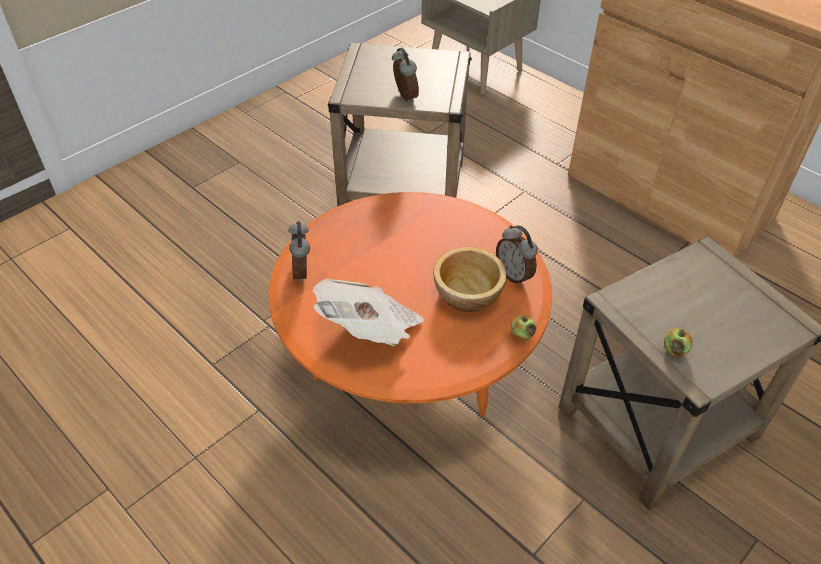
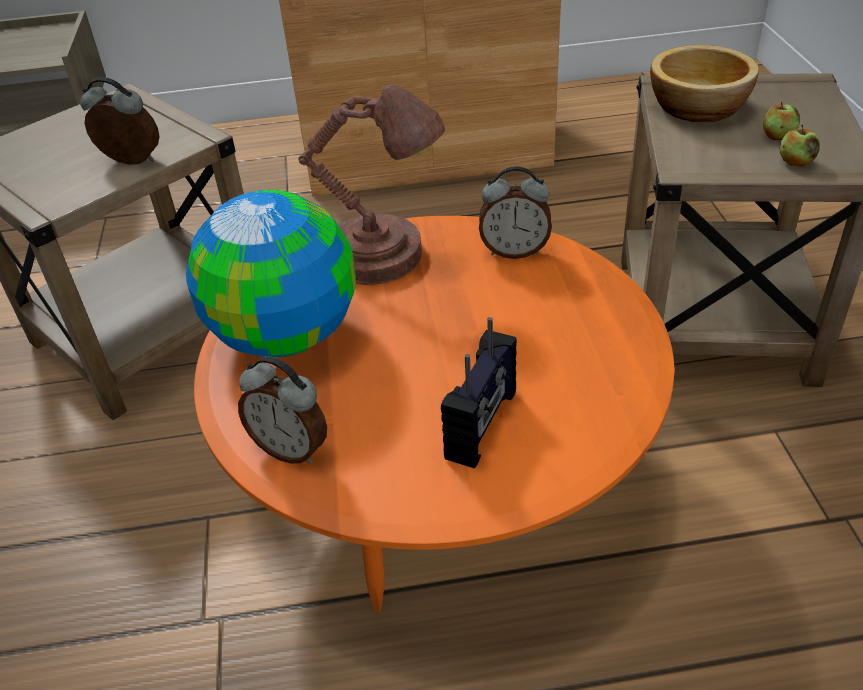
camera: 50 degrees left, 5 degrees down
(370, 227) = (285, 335): none -> globe
(370, 329) = (483, 425): newspaper -> radio
(459, 226) = (382, 256): none -> brown table lamp
(469, 294) = (509, 302): bowl -> bowl (699, 107)
(522, 334) = (619, 290): apple -> apple (777, 136)

